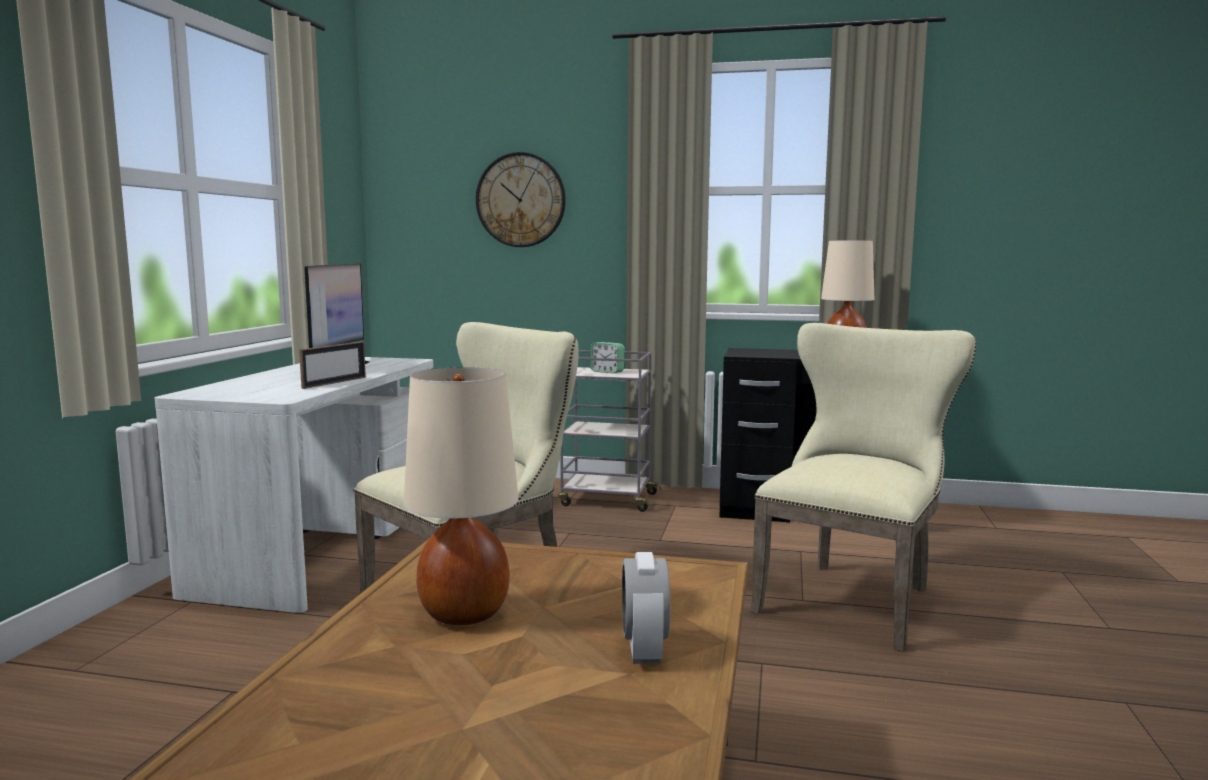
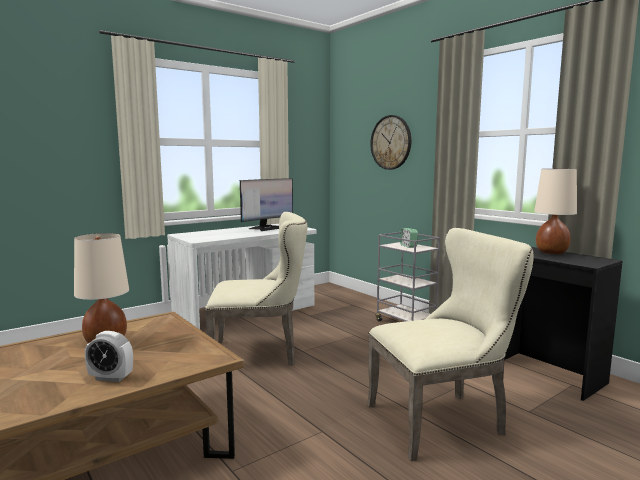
camera: 40 degrees right, 0 degrees up
(334, 382) = (238, 236): picture frame -> none
(644, 650) = (111, 378): alarm clock -> alarm clock turned 120 degrees counterclockwise

